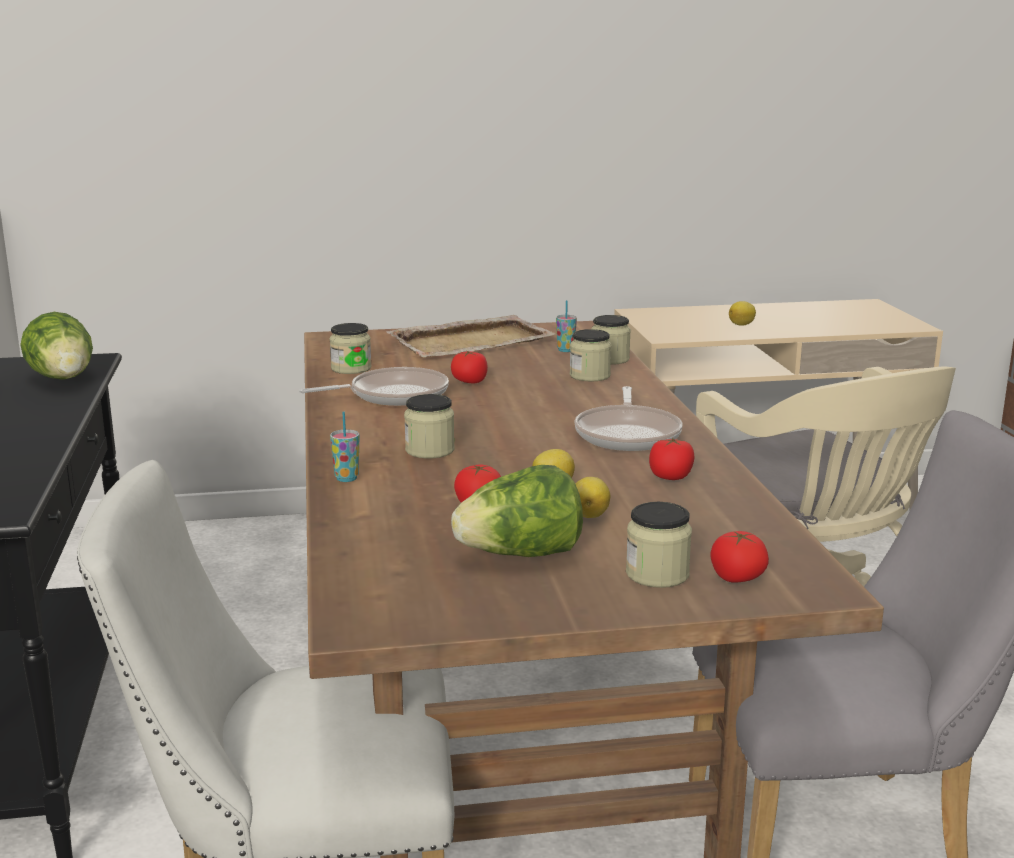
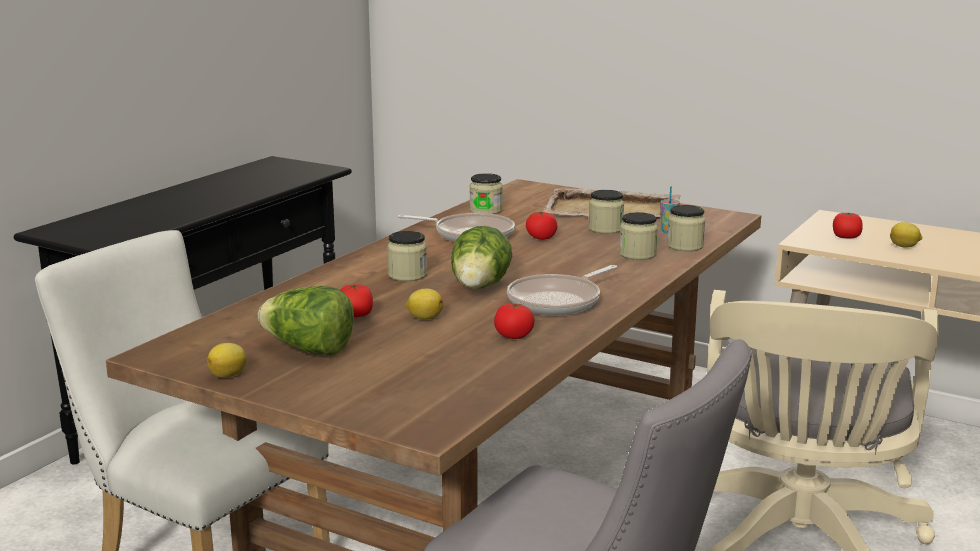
camera: 40 degrees right, 0 degrees up
(64, 380) = (284, 178): lettuce -> lettuce (479, 288)
(346, 478) = (323, 278): cup -> none
(590, 515) = (403, 341): lemon -> lemon (229, 375)
(657, 574) = (354, 387): jar -> jar (605, 229)
(737, 578) = (394, 406): tomato -> tomato (846, 237)

